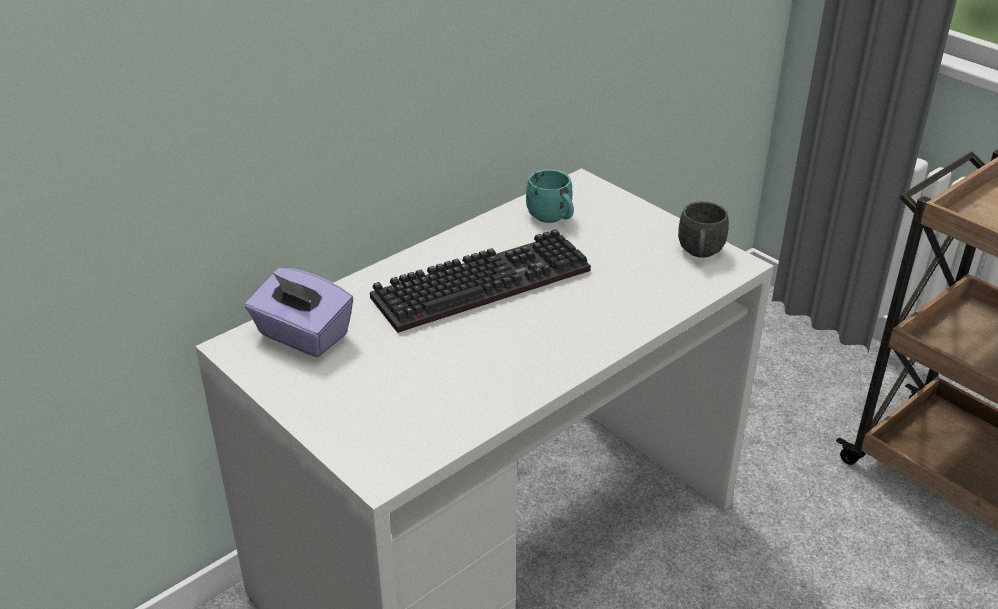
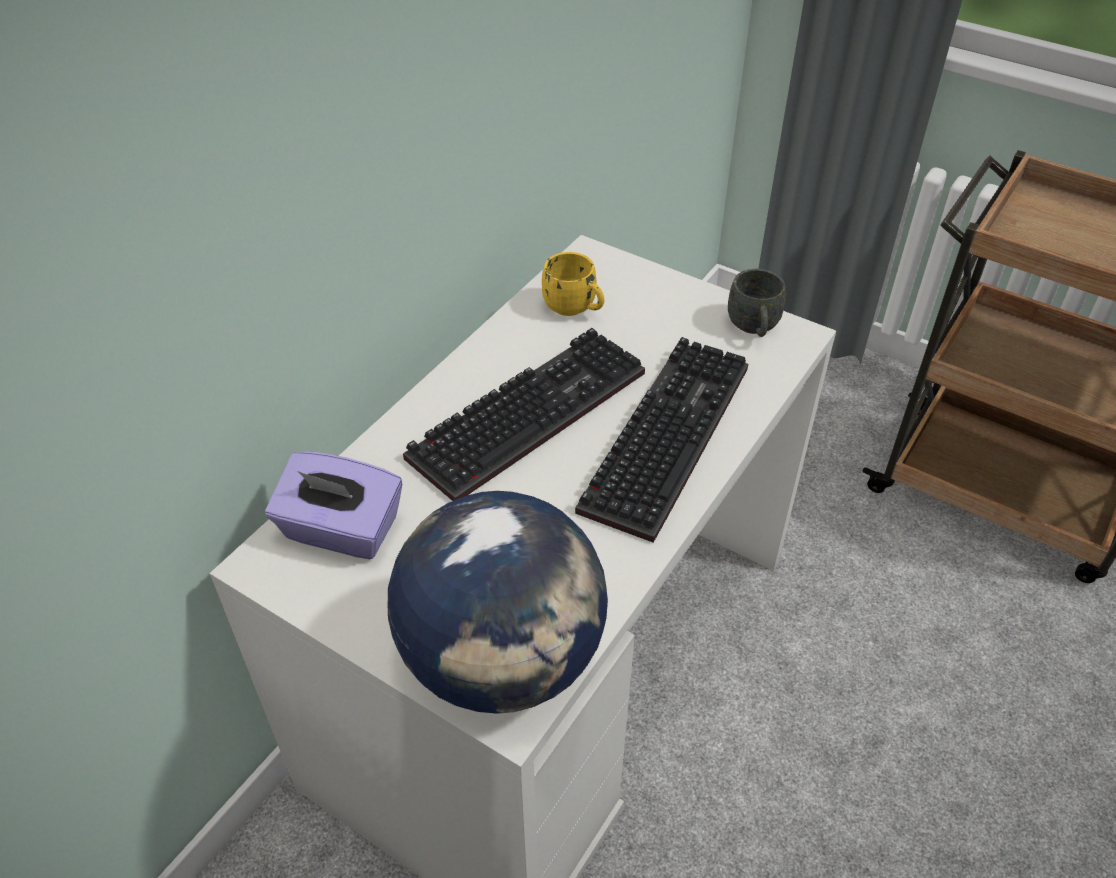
camera: 15 degrees left, 10 degrees up
(389, 440) = (502, 661): none -> globe
(552, 218) = (575, 309): turquoise mug -> yellow mug
(588, 313) = (663, 432): none -> keyboard

